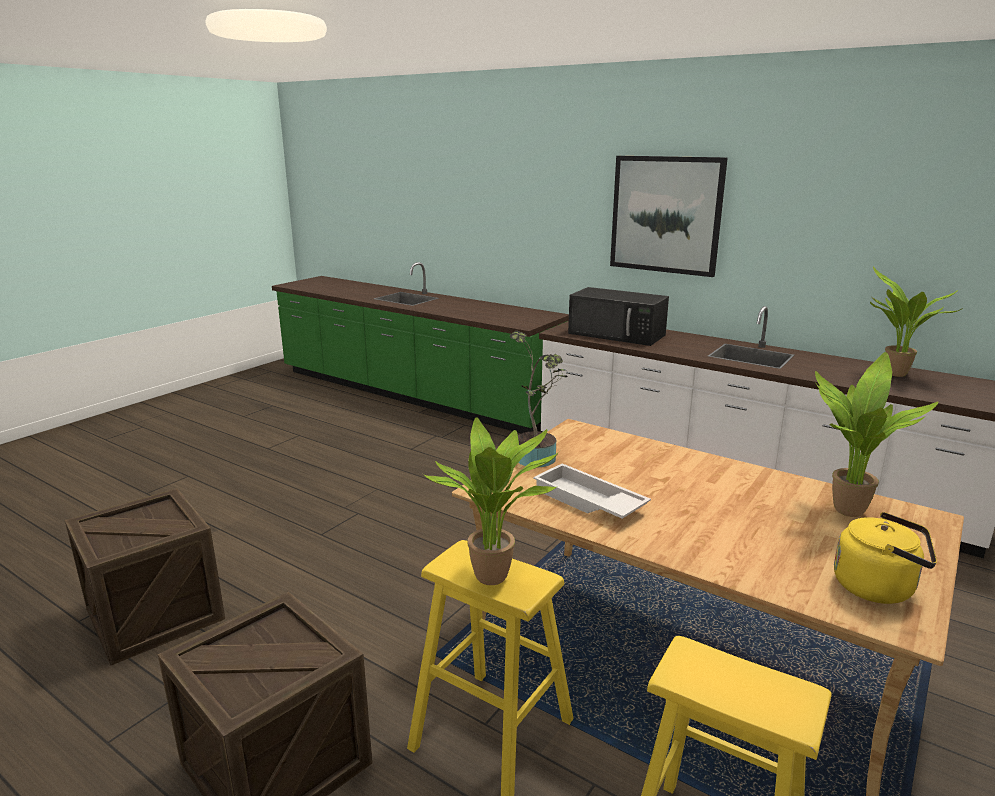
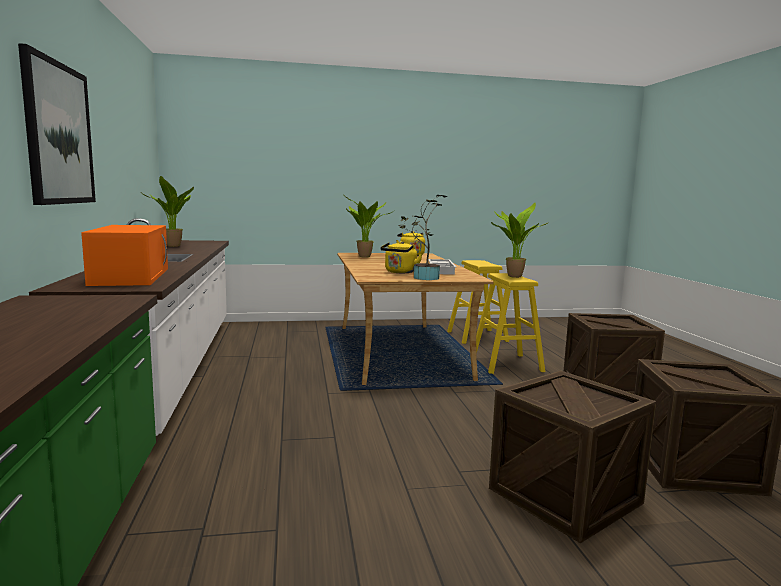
camera: 135 degrees left, 10 degrees down
(271, 529) = (564, 495): none -> crate
(603, 462) = (400, 272): none -> yellow kettle
(618, 334) = (130, 276): black microwave -> orange microwave

